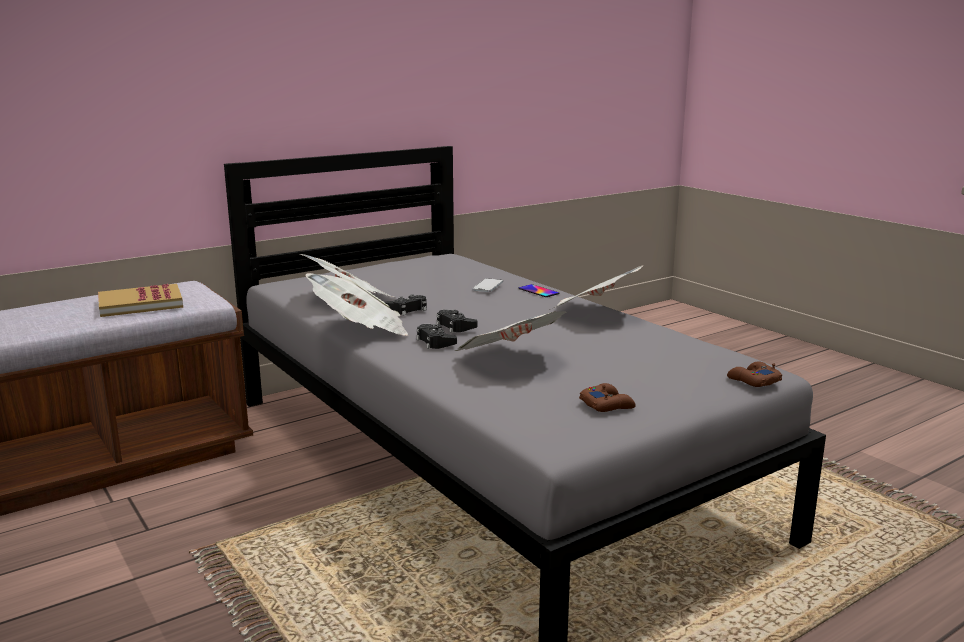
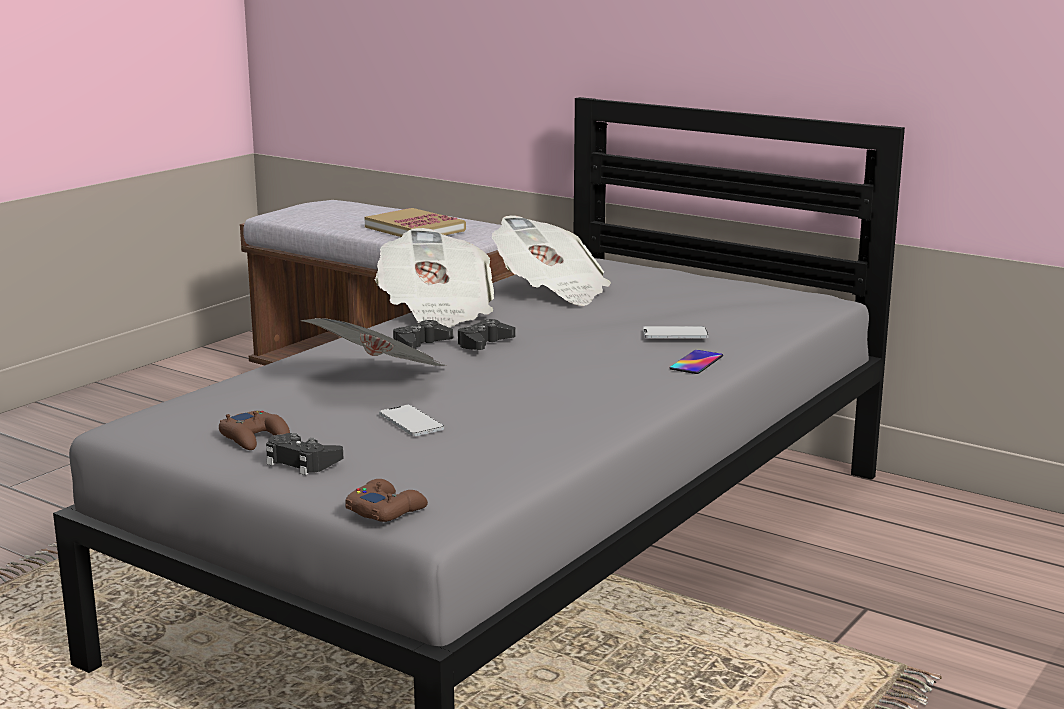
camera: 70 degrees right, 0 degrees up
(408, 309) = (534, 317): black game controller -> black game controller (301, 461)
(593, 312) = (622, 400): newspaper -> none
(600, 361) = (411, 422): none -> phone

